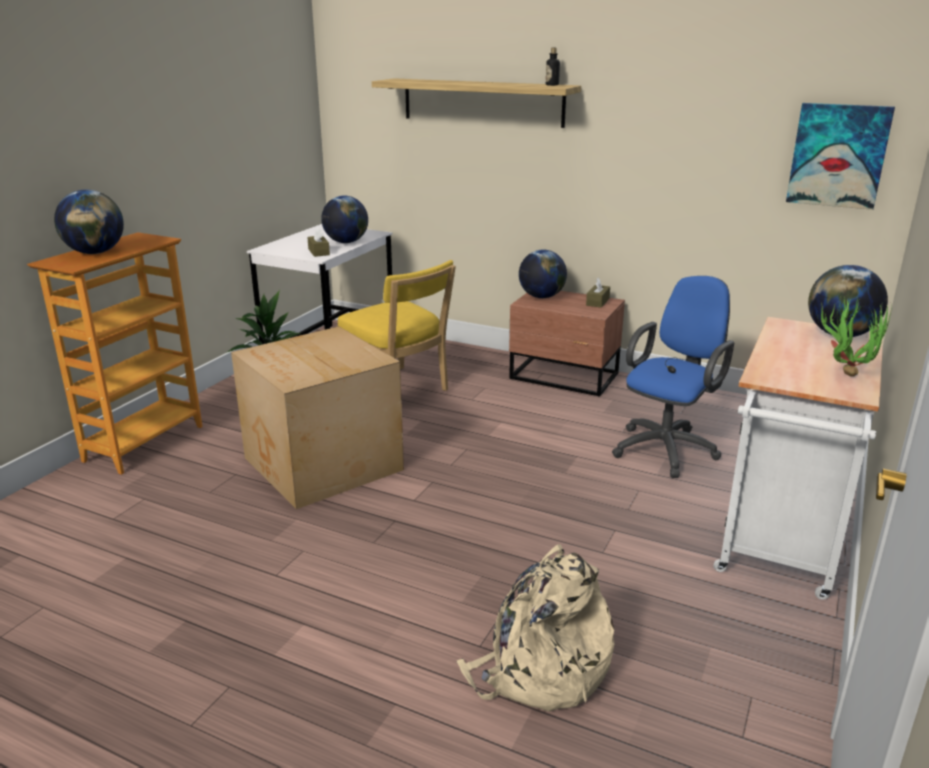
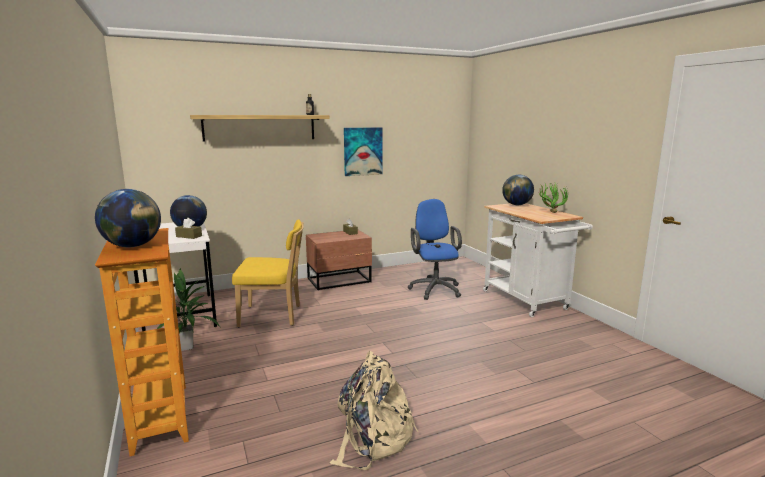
camera: 50 degrees left, 10 degrees down
(322, 465) = (314, 364): cardboard box -> none
(540, 670) = (563, 375): beige backpack -> beige backpack (372, 438)
(541, 297) = (321, 237): globe -> none
(838, 155) = (440, 141): picture -> picture (362, 151)

